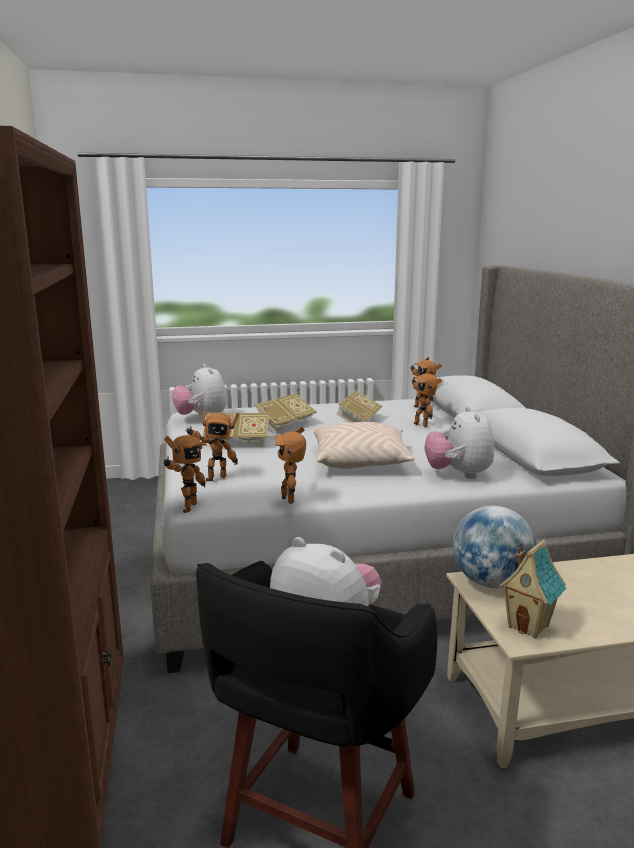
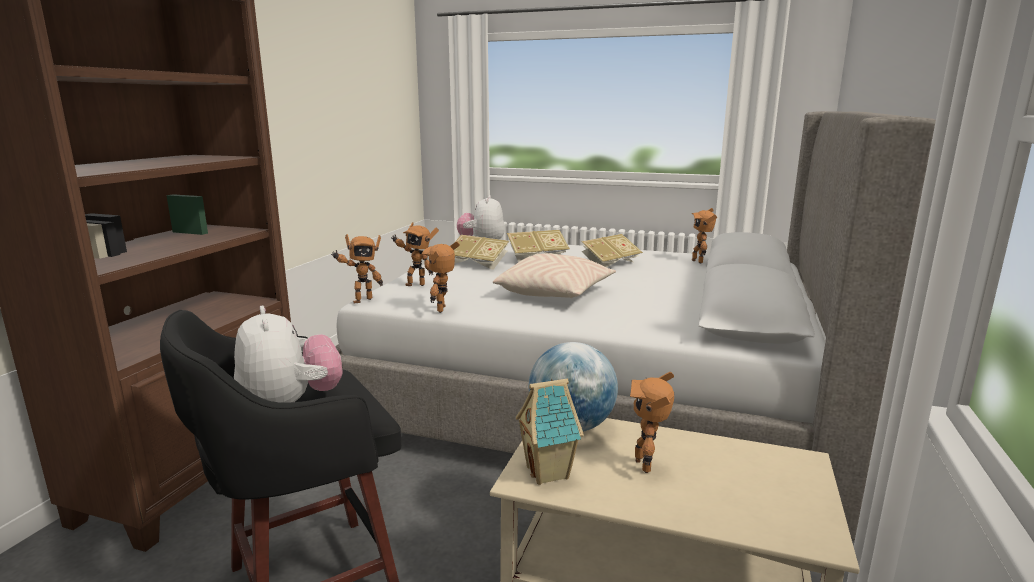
camera: 30 degrees right, 0 degrees up
(422, 424) = (671, 275): toy robot -> toy robot (646, 464)
(458, 474) = (630, 319): plush toy -> none

